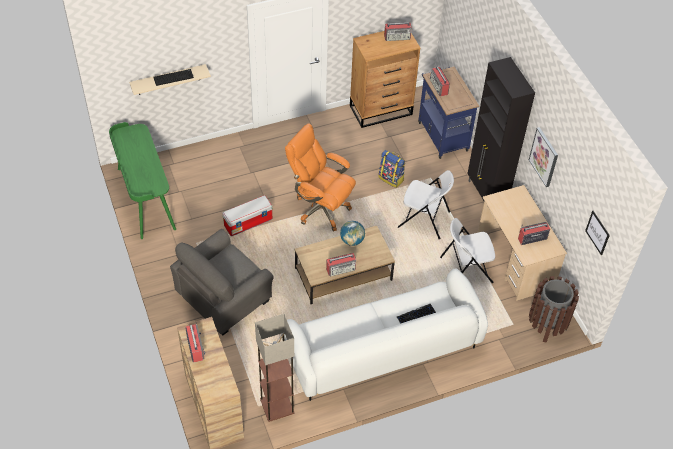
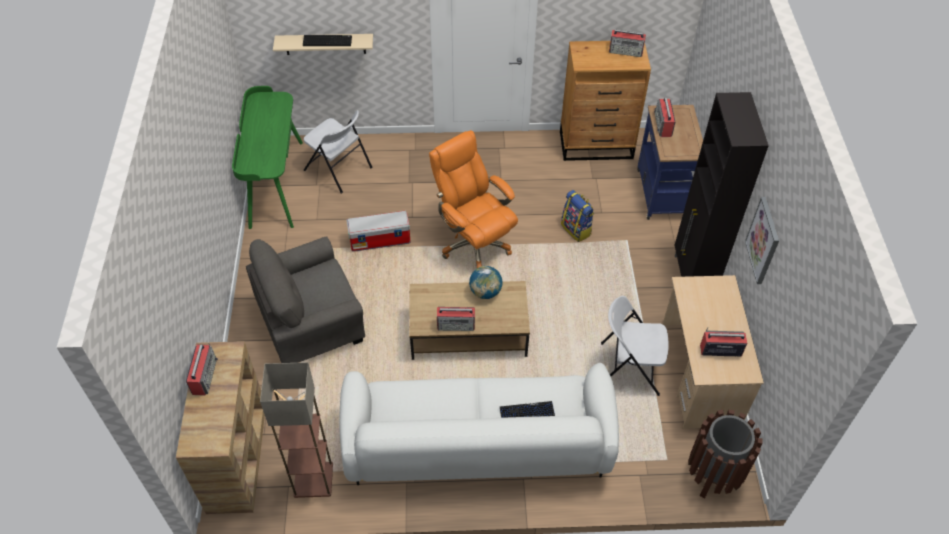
camera: 20 degrees right, 0 degrees up
(424, 219) = (598, 290): white chair -> white chair (338, 169)
(597, 232) = (804, 366): picture -> none

